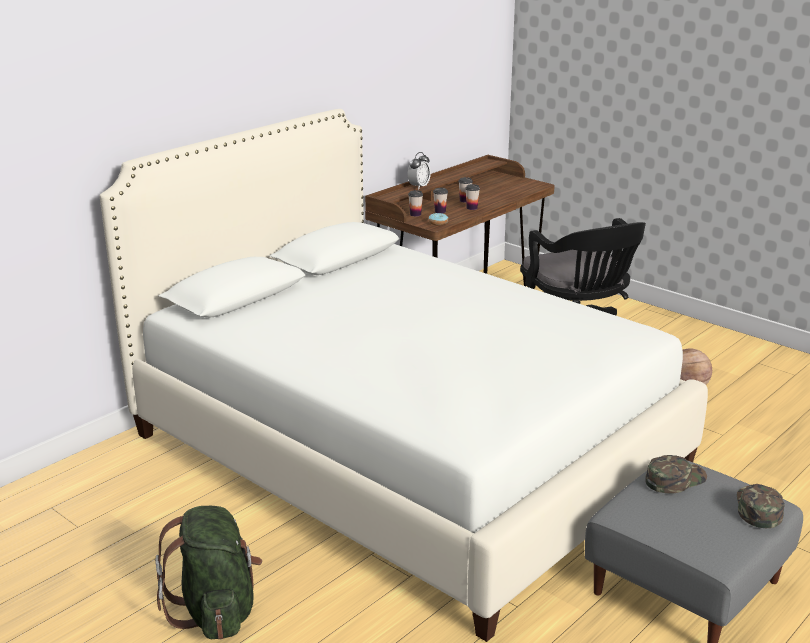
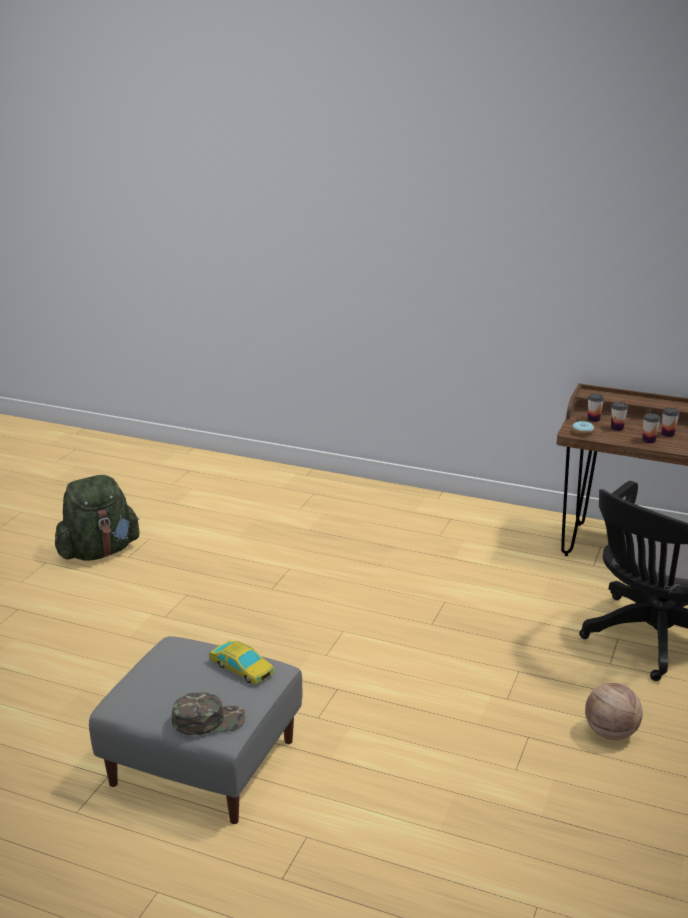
camera: 70 degrees right, 0 degrees up
(404, 450) = (344, 580): white bed -> none
(419, 186) = (642, 400): alarm clock -> none
(674, 479) = (242, 668): green cap -> toy car

